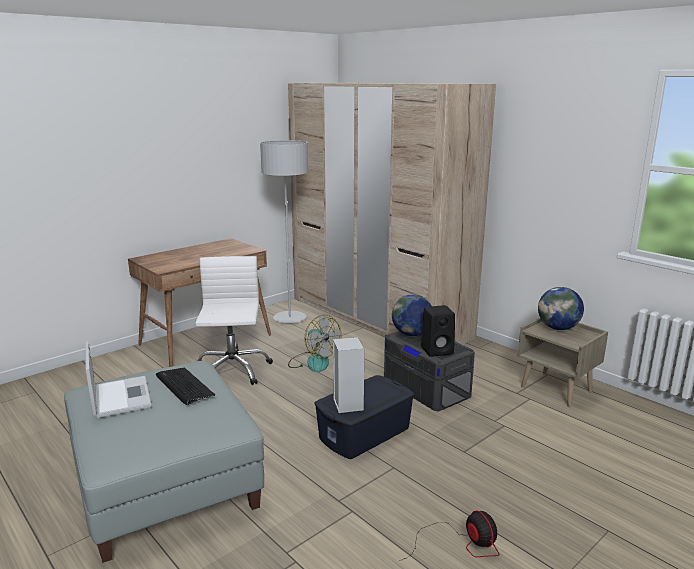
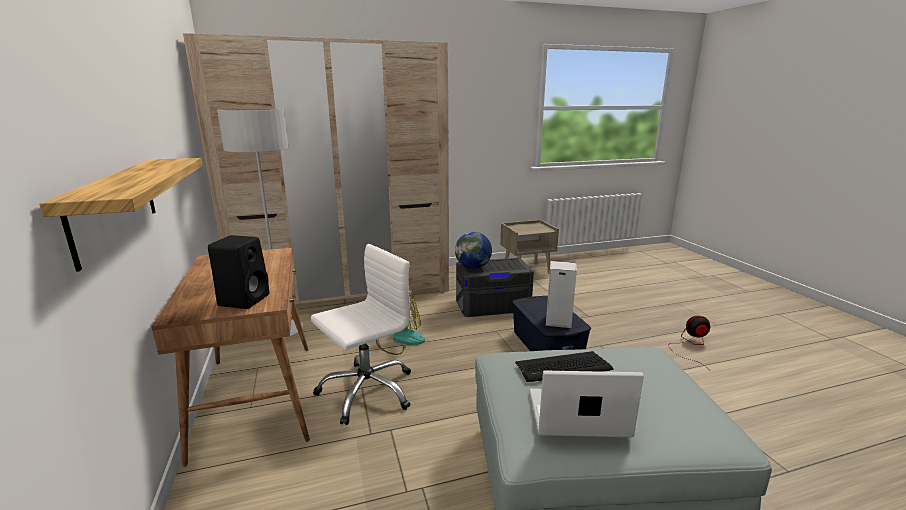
camera: 65 degrees left, 0 degrees up
(121, 193) = (115, 206): none -> shelf
(232, 370) = (367, 391): white office chair -> white office chair turned 120 degrees clockwise
(438, 350) = (510, 266): black speaker -> black speaker (245, 299)
(558, 328) = (521, 227): globe -> none

